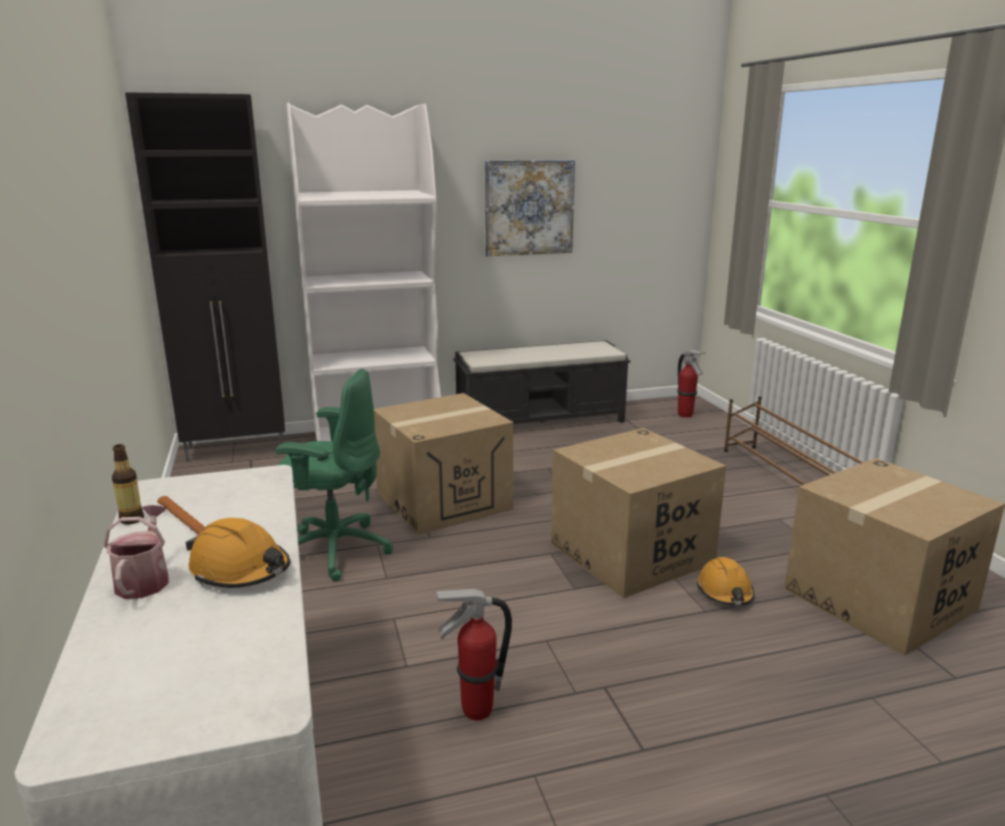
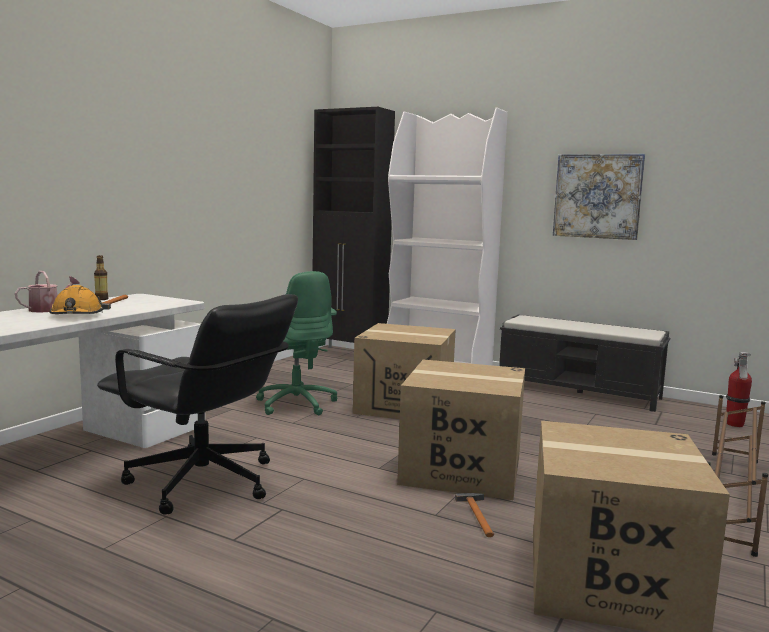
camera: 45 degrees right, 10 degrees down
(476, 711) = (203, 483): fire extinguisher -> black office chair
(725, 592) = (477, 514): orange hard hat -> hammer

